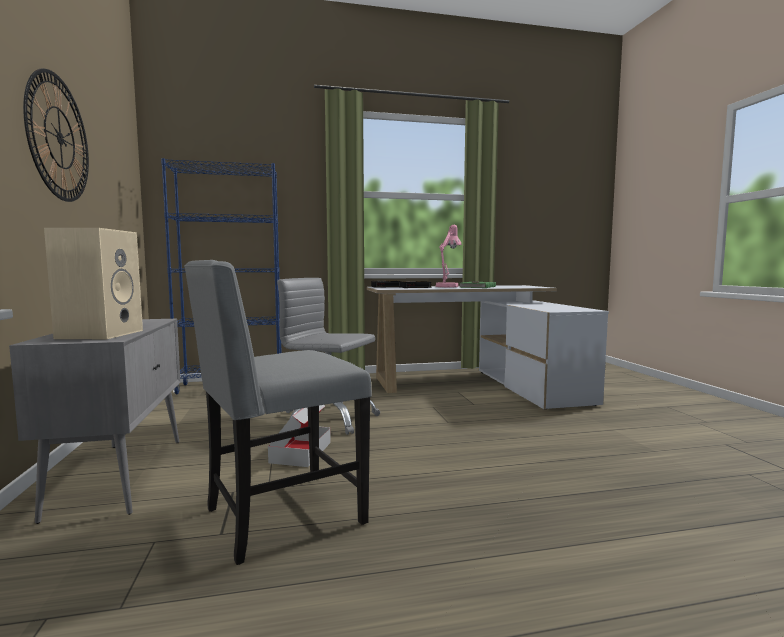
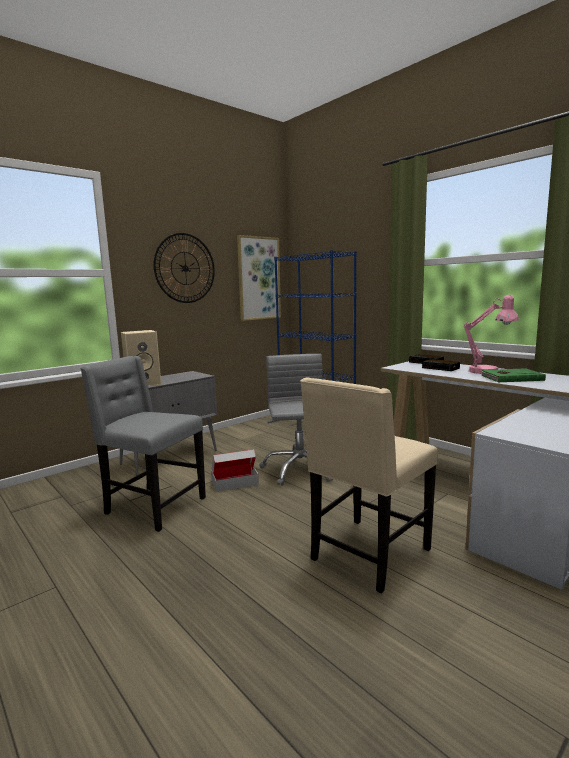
camera: 60 degrees right, 5 degrees up
(123, 186) = (258, 278): none -> picture
(524, 436) = (368, 555): none -> beige chair

